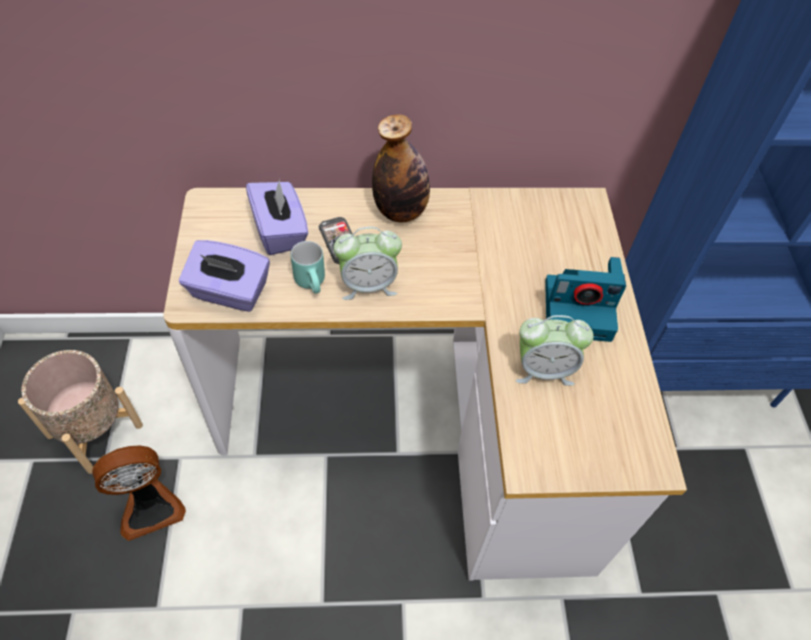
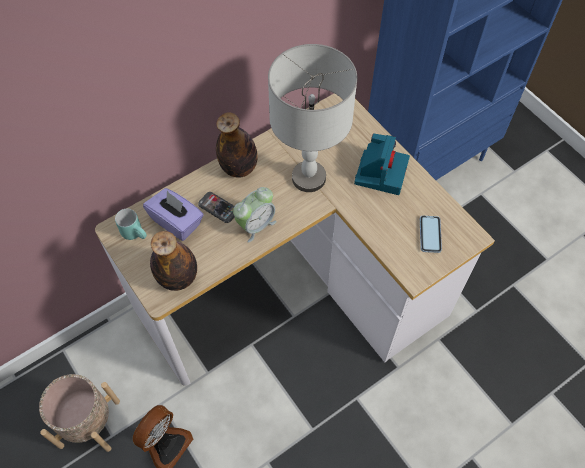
camera: 30 degrees left, 5 degrees up
(229, 292) = (178, 277): purple tissue box -> bottle
(313, 283) = (223, 243): turquoise mug -> turquoise mug (136, 233)
(477, 267) = (308, 178): none -> grey table lamp
(543, 369) = (386, 218): alarm clock -> none
(579, 309) = (381, 172): camera -> camera turned 45 degrees counterclockwise
(591, 425) = (430, 234): none -> phone

